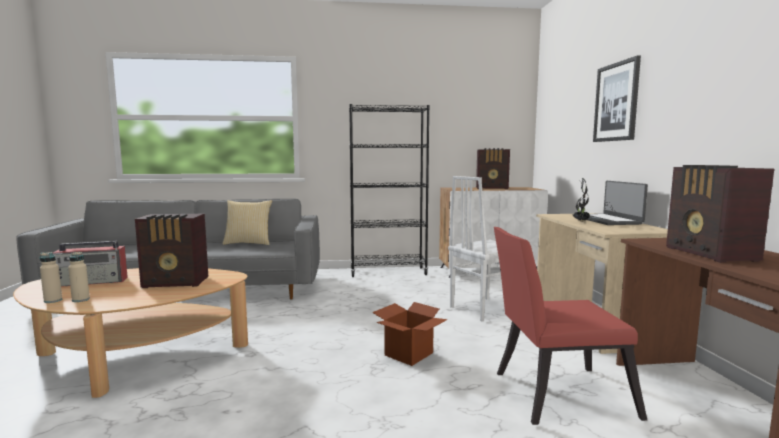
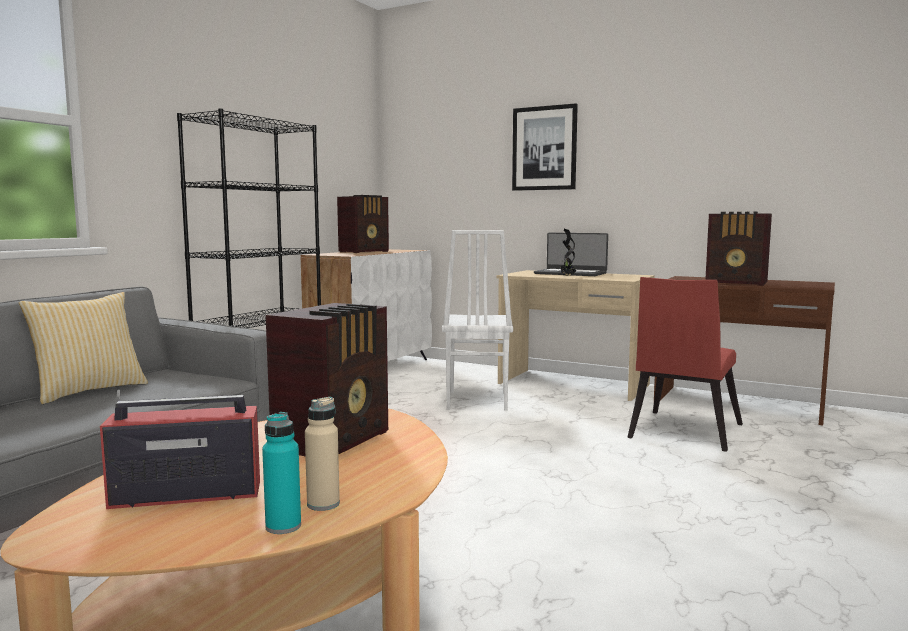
camera: 55 degrees left, 0 degrees up
(53, 300) = (283, 526): beige bottle -> turquoise bottle
(93, 282) = (184, 494): radio -> radio turned 120 degrees counterclockwise
(408, 354) = (542, 455): cardboard box -> none

